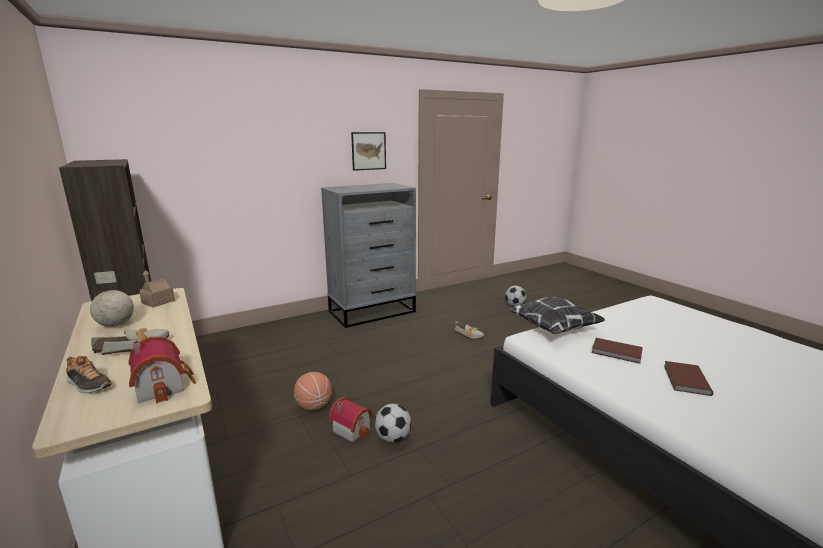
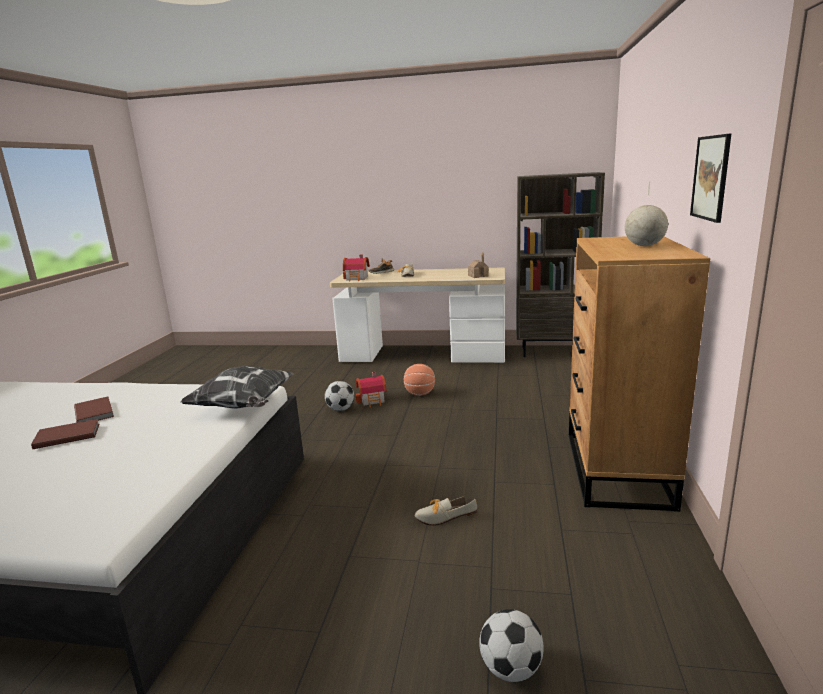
camera: 130 degrees right, 0 degrees up
(116, 325) = (449, 272): globe -> globe (644, 246)
(373, 311) = (616, 470): grey dresser -> brown dresser
(617, 352) = (163, 409): brown book -> brown book (67, 436)

